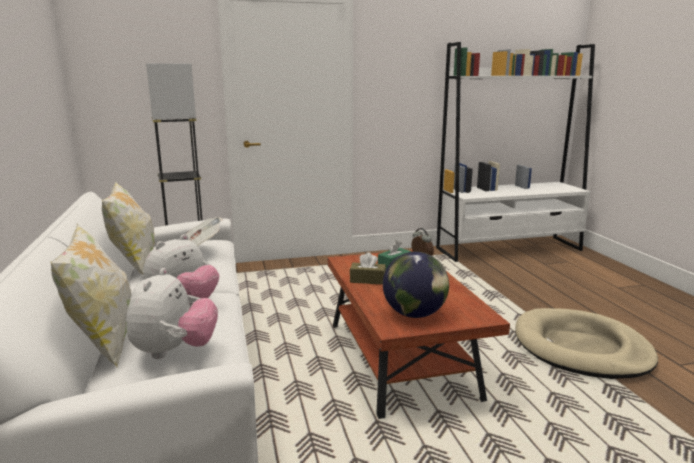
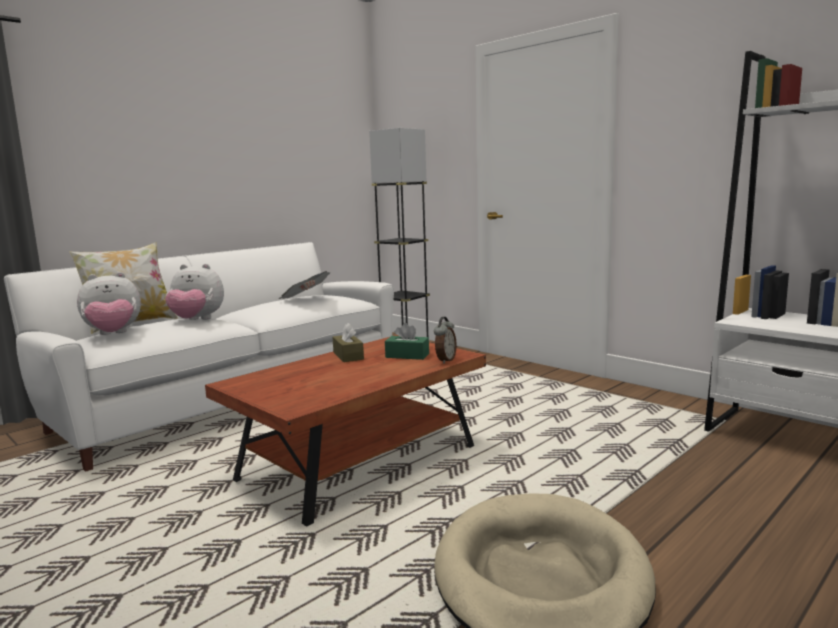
camera: 60 degrees right, 5 degrees down
(134, 264) = (272, 299): pillow -> none
(414, 314) = (274, 384): globe -> none

